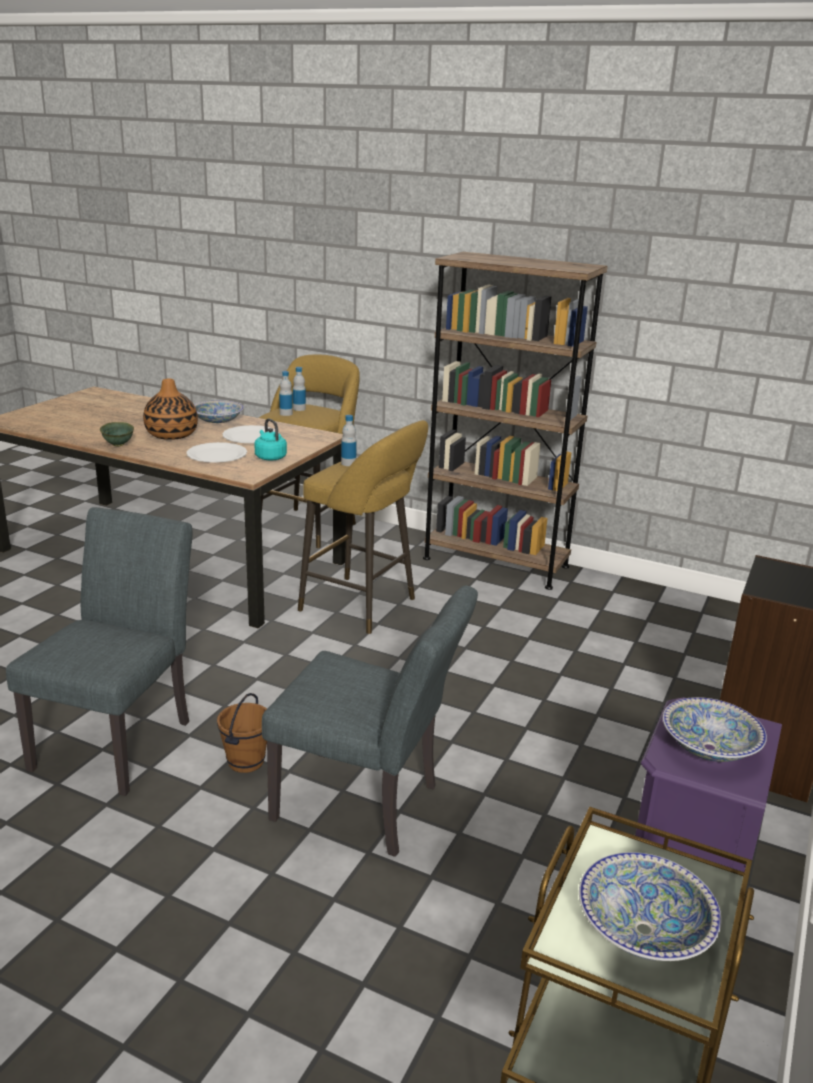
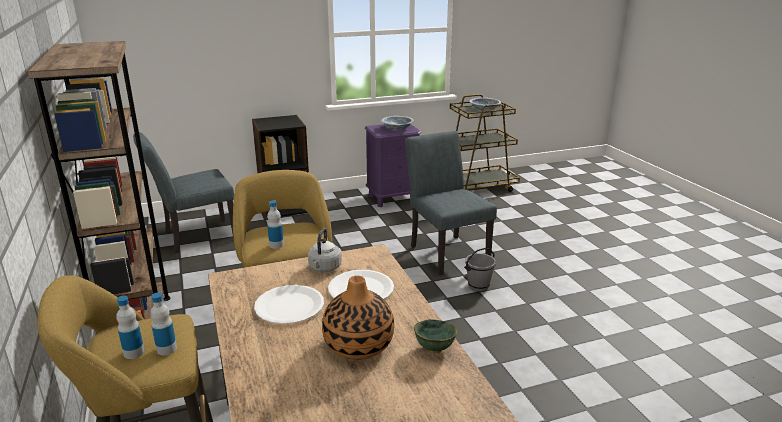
camera: 135 degrees left, 0 degrees up
(120, 738) = (534, 324): grey chair -> grey chair (194, 237)
(217, 421) = (271, 356): bowl -> none
(246, 762) = (478, 286): brown bucket -> grey bucket
(270, 457) = (324, 268): turquoise kettle -> grey kettle

